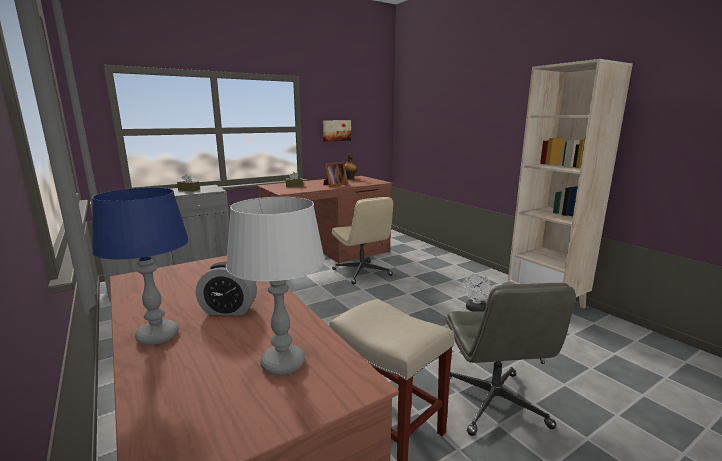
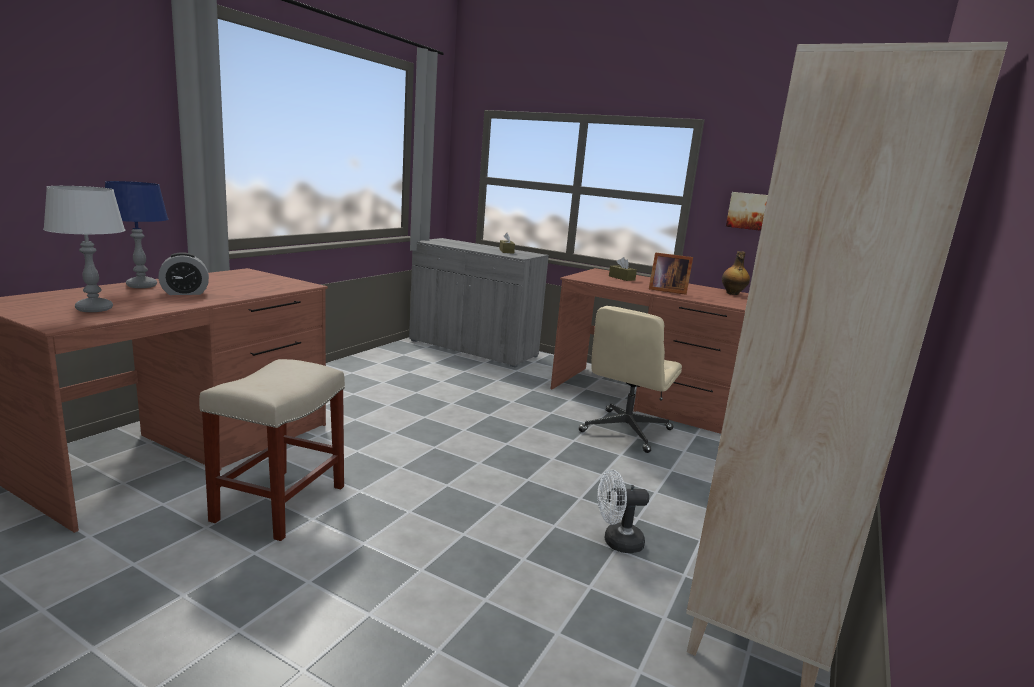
camera: 60 degrees right, 0 degrees up
(229, 310) = (185, 293): alarm clock -> alarm clock turned 90 degrees counterclockwise
(494, 403) = (352, 575): grey office chair -> none

